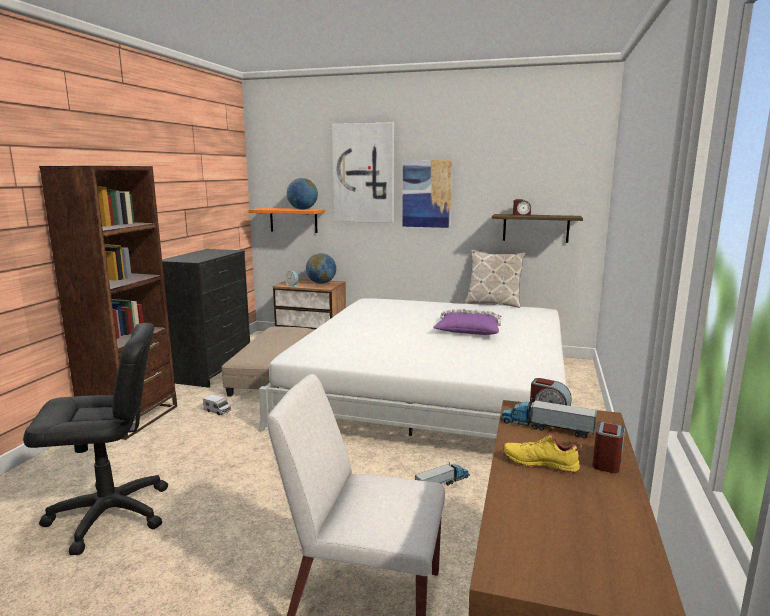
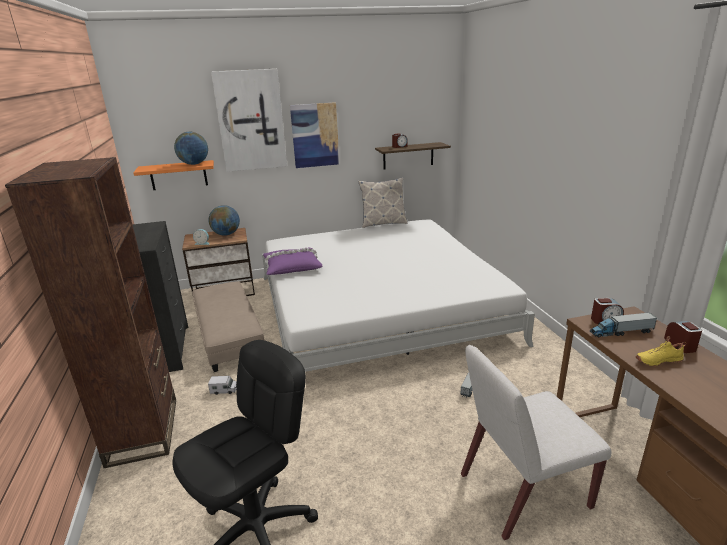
camera: 30 degrees left, 10 degrees up
(469, 329) = (400, 253): purple pillow -> purple pillow (292, 267)

